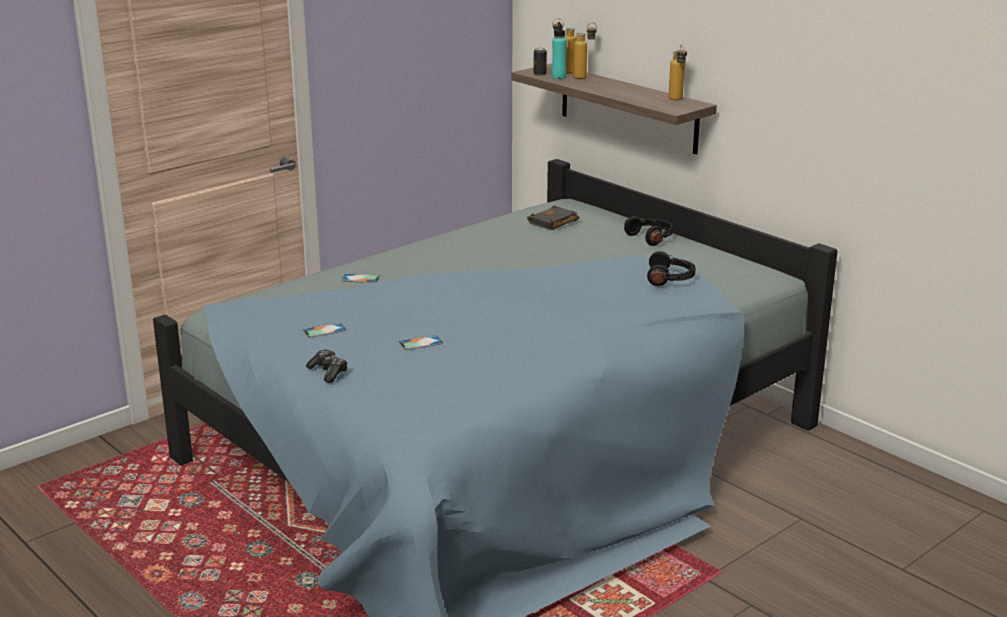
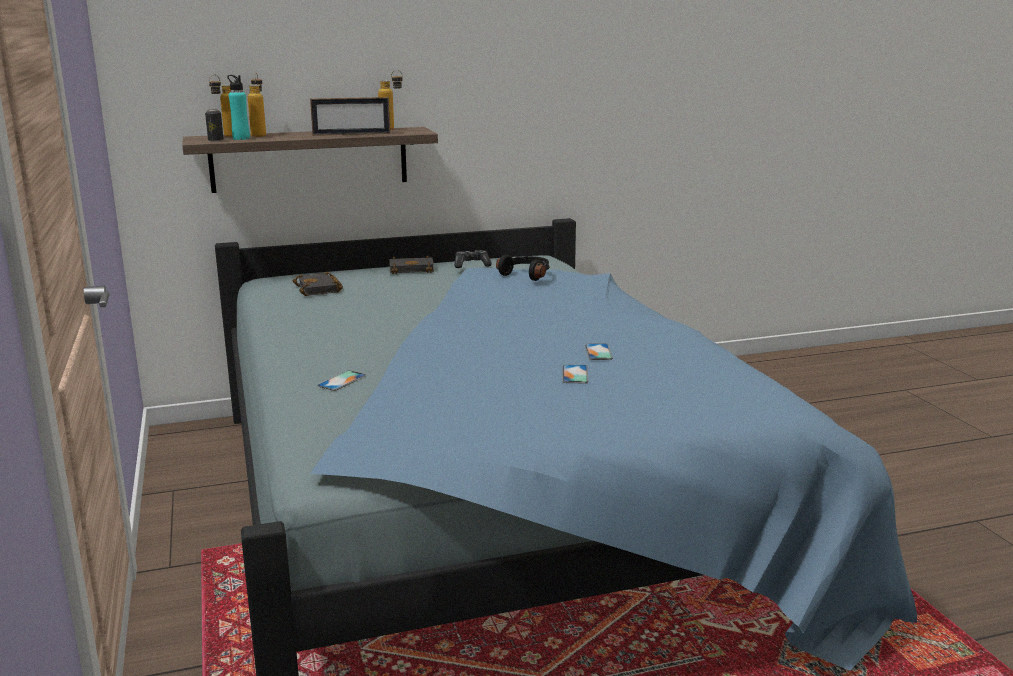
camera: 65 degrees left, 5 degrees down
(324, 330) = (492, 412): phone -> phone (598, 352)
(328, 372) = (615, 425): game controller -> game controller (472, 265)
(627, 96) = (351, 134): none -> picture frame
(651, 237) = (412, 269): black headphones -> black book

